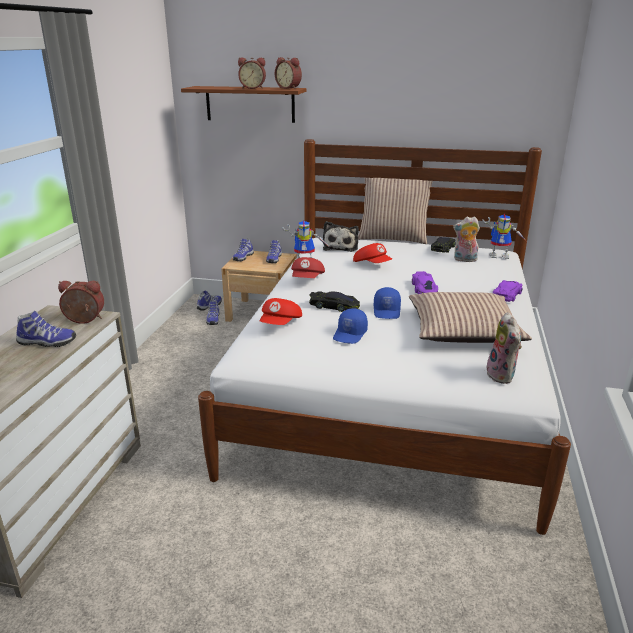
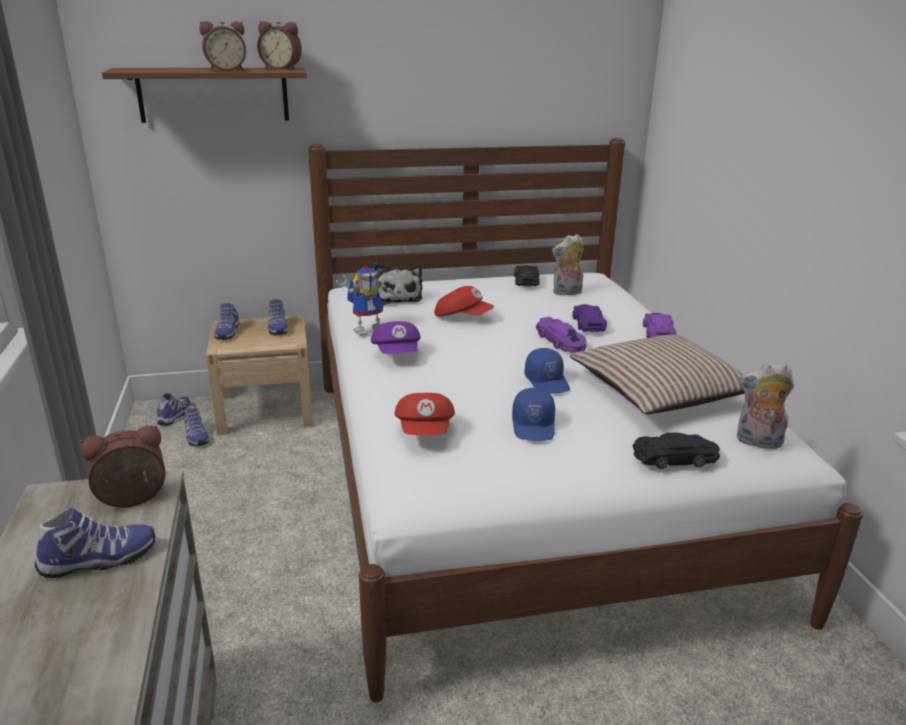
camera: 25 degrees left, 0 degrees up
(307, 279) = (397, 354): red cap -> purple cap
(334, 306) = (473, 387): black toy car -> black toy car (675, 457)
(393, 238) = (448, 274): pillow -> none
(458, 281) = (588, 323): none -> purple toy car
(500, 255) = (600, 281): toy robot -> none
(502, 376) = (757, 442): plush toy -> plush toy turned 135 degrees clockwise

